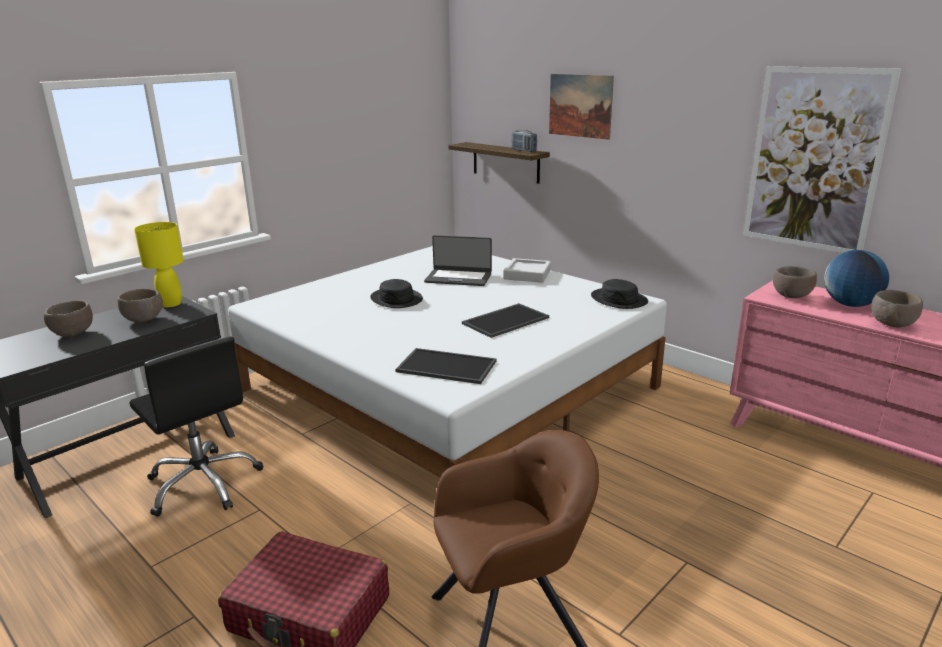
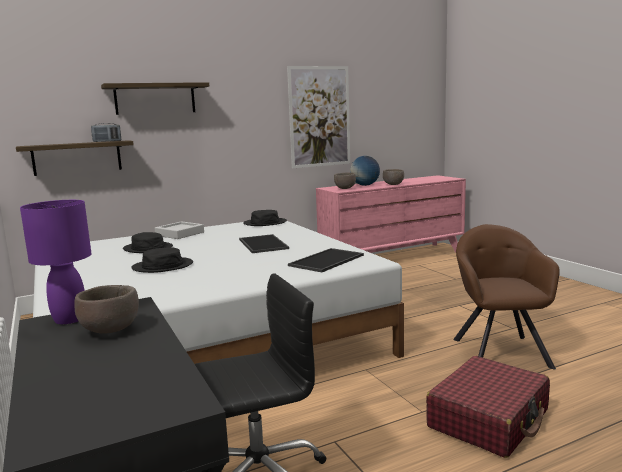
camera: 70 degrees left, 10 degrees down
(73, 333) = (91, 372): brown bowl -> none
(171, 304) = (69, 319): yellow table lamp -> purple table lamp
(458, 278) = (148, 248): laptop -> black hat
(580, 106) = (155, 99): picture -> shelf

